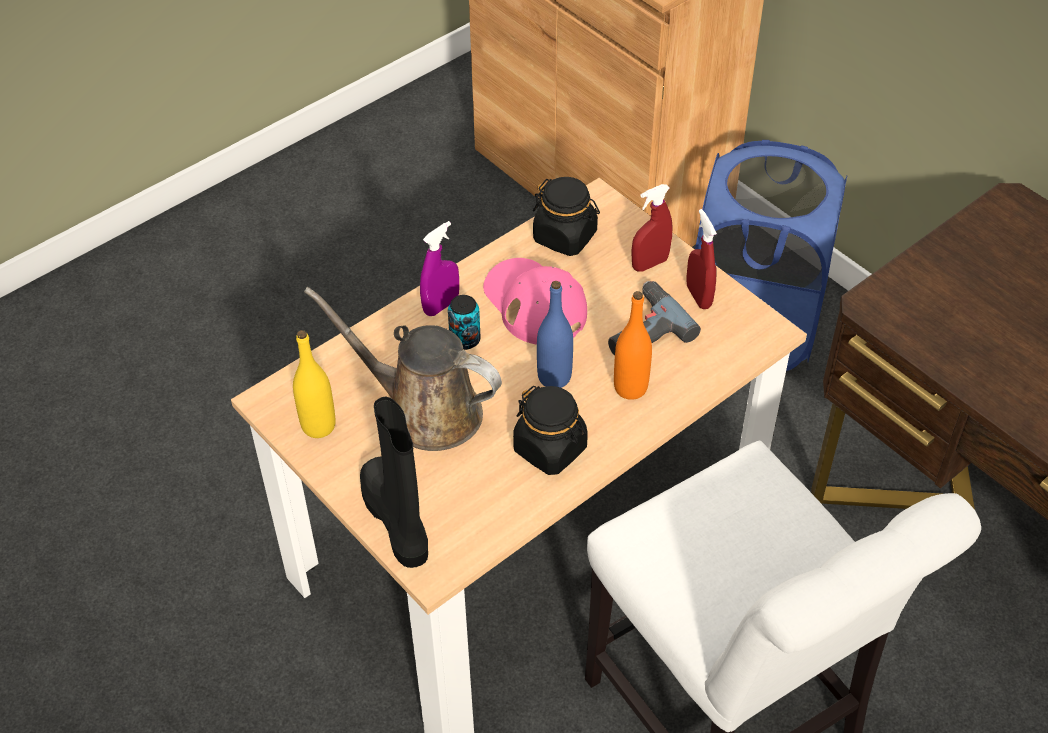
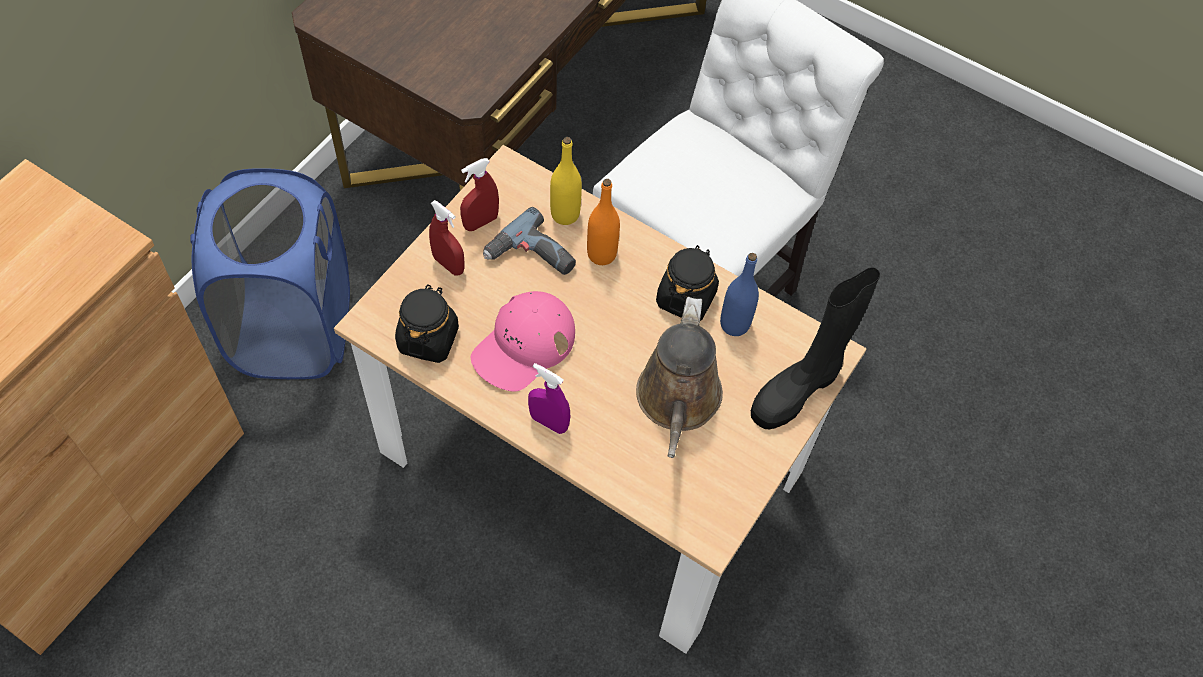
camera: 110 degrees left, 10 degrees up
(318, 426) = (725, 483): yellow bottle -> yellow bottle (565, 214)
(465, 340) = (585, 391): can -> none
(554, 377) = (608, 311): blue bottle -> blue bottle (734, 324)

